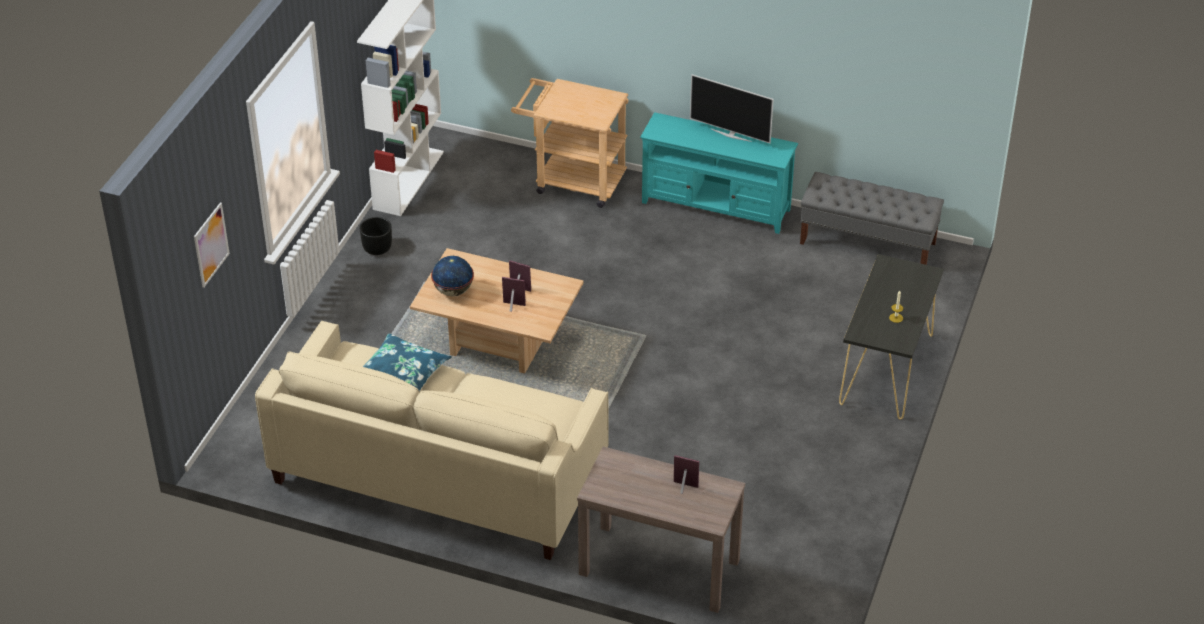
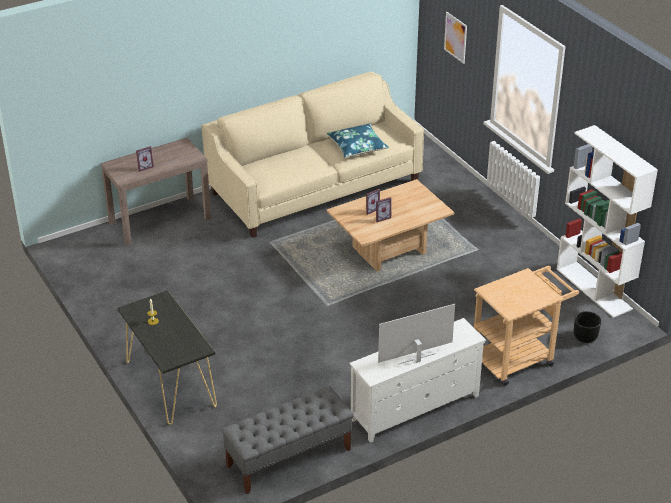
camera: 130 degrees right, 5 degrees down
(377, 248) = (531, 247): black planter -> black planter (585, 337)
(453, 291) = (411, 197): globe -> none
(716, 206) = (415, 408): turquoise tv stand -> white tv stand

